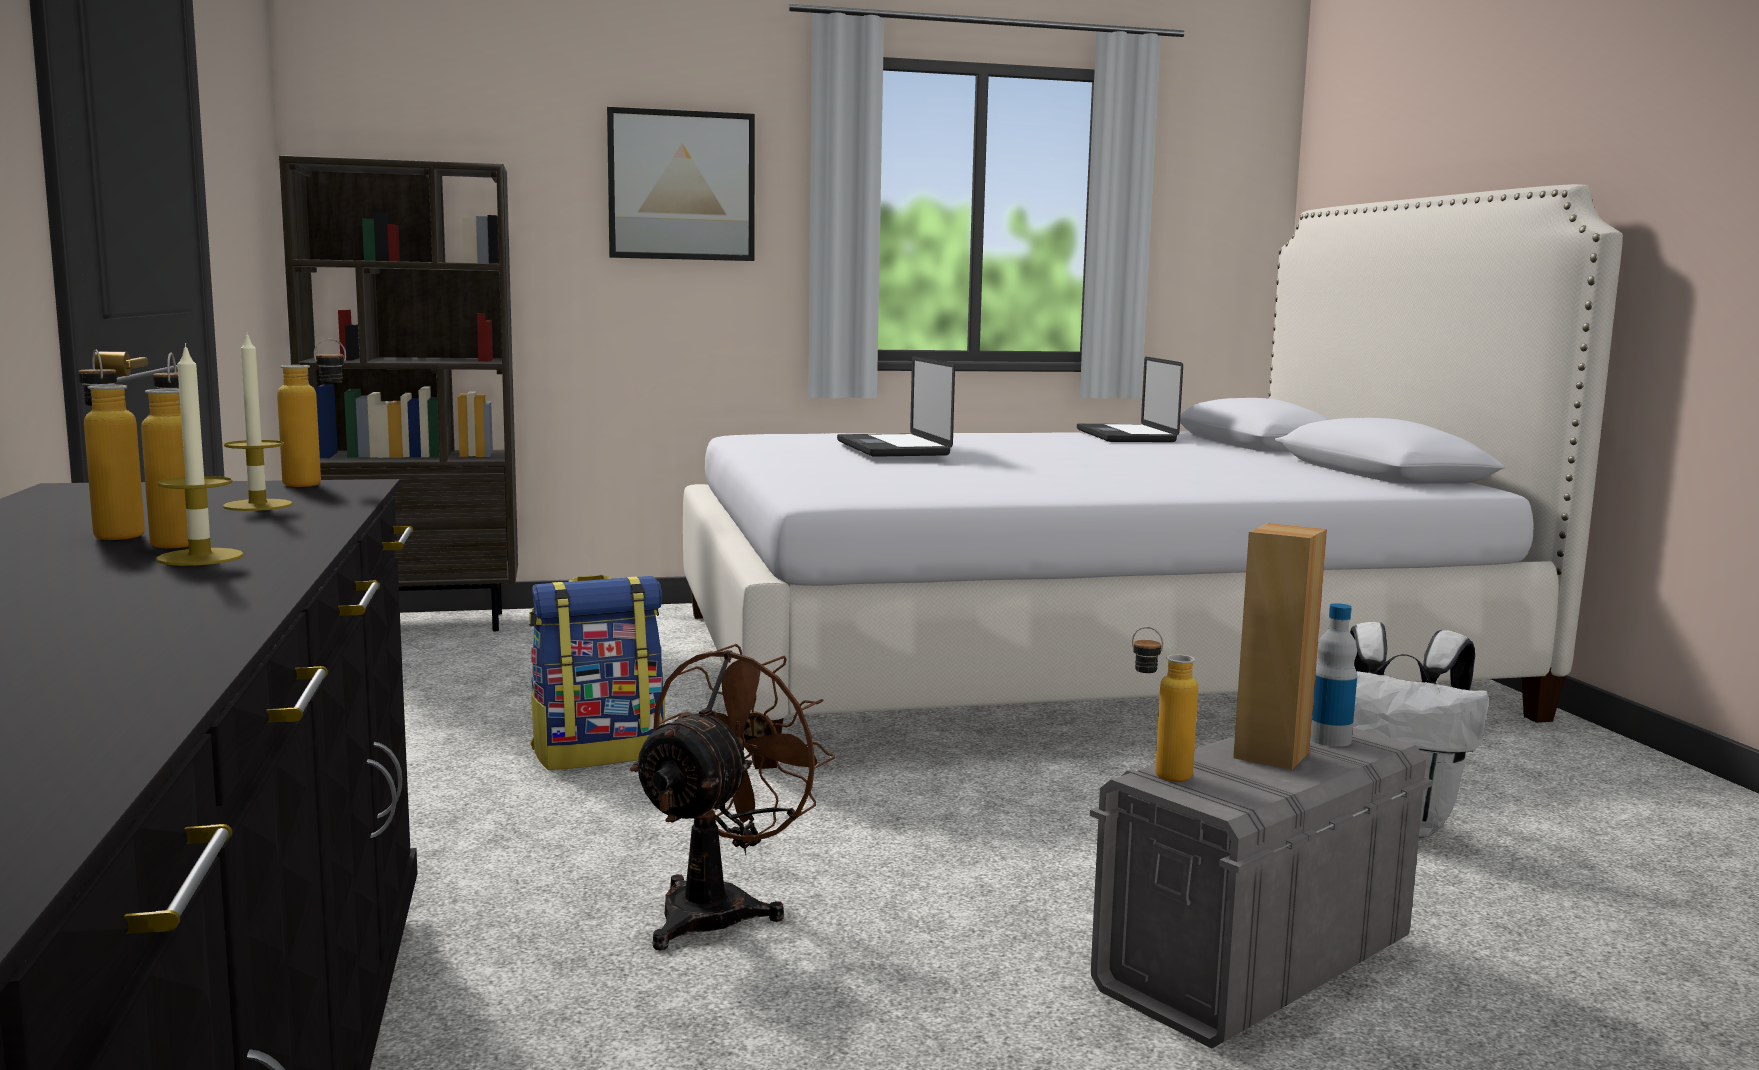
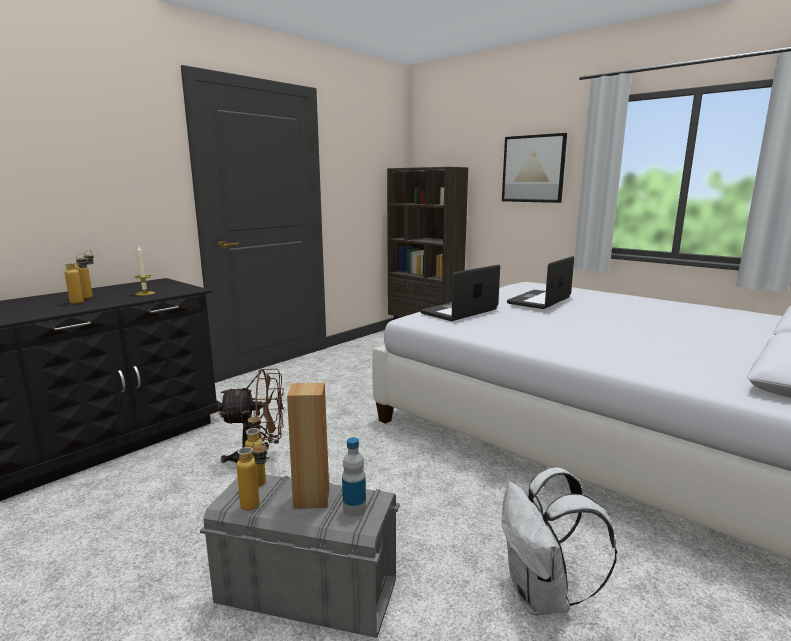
camera: 55 degrees right, 5 degrees up
(200, 557) = (59, 307): candle -> none
(318, 484) = (190, 288): bottle -> bottle (256, 507)
(599, 752) = (359, 395): backpack -> none
(1125, 436) = (731, 315): laptop -> laptop (459, 311)

